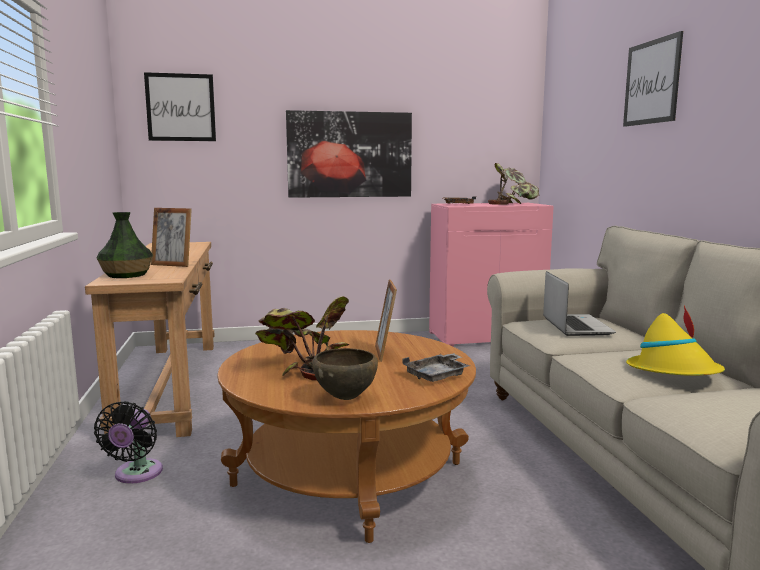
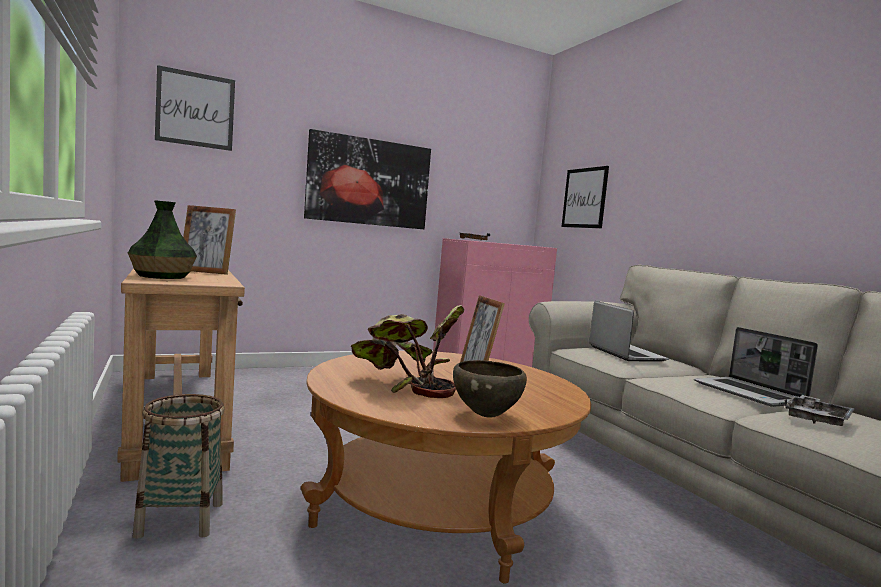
camera: 15 degrees left, 5 degrees down
(136, 474) = (180, 519): black fan -> basket
(437, 375) = (553, 394): grey tray -> grey tray (817, 419)
(513, 204) = (518, 244): potted plant -> none
(652, 82) = (668, 141): picture -> picture (584, 198)
(673, 372) = (750, 393): yellow hat -> laptop

